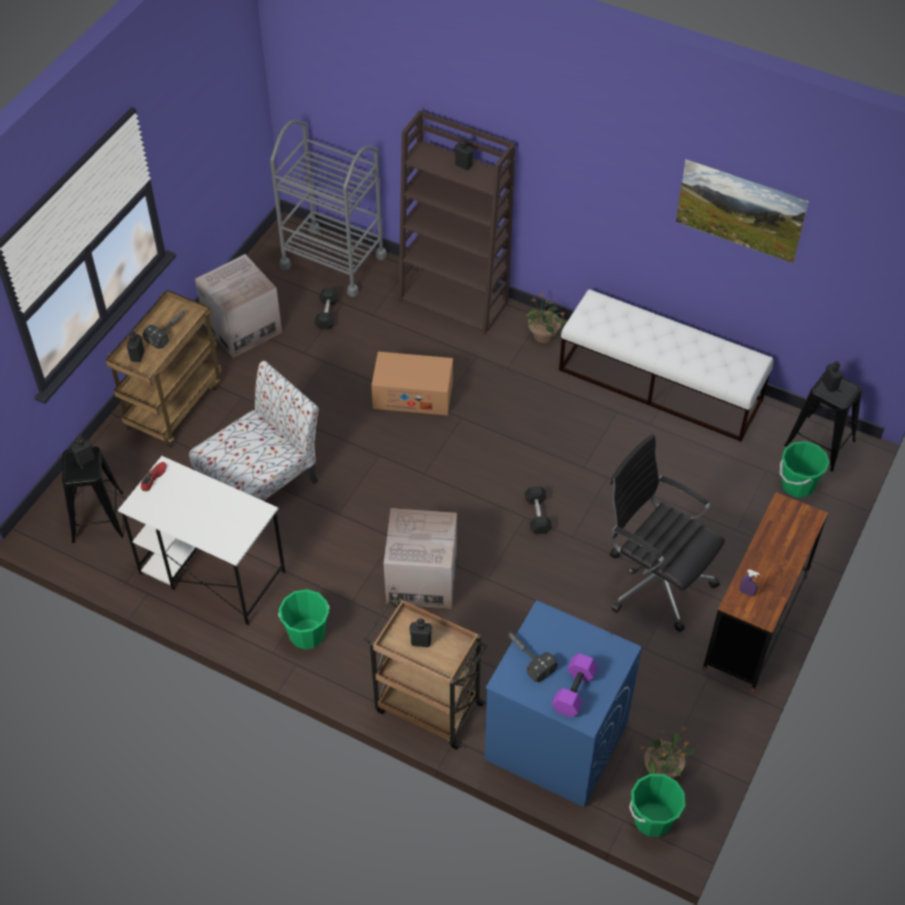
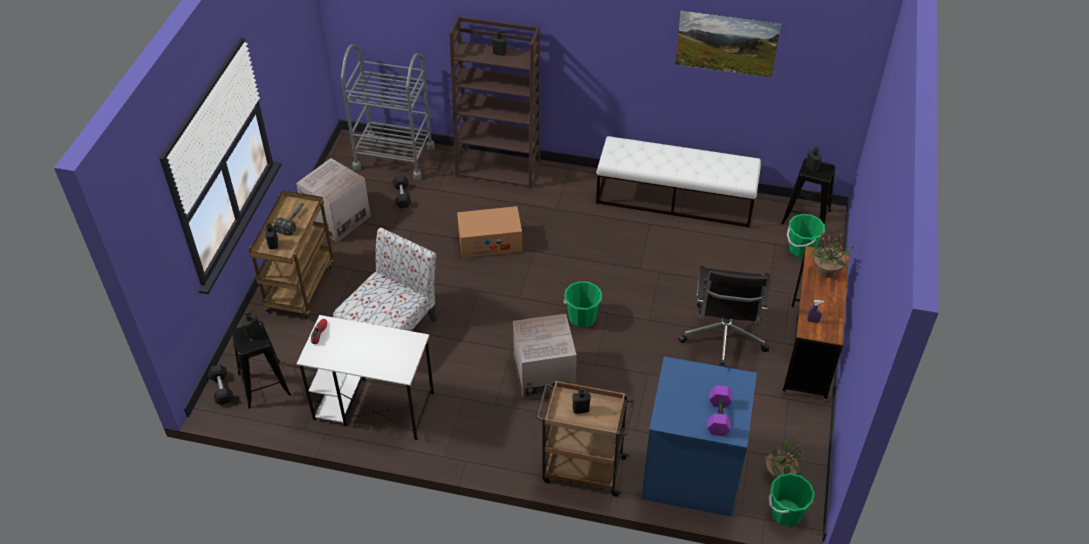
camera: 15 degrees left, 5 degrees down
(307, 634) = (467, 436): green bucket -> green bucket (582, 317)
(526, 656) = (672, 398): hammer -> none
(537, 515) = (617, 310): black dumbbell -> black dumbbell (222, 389)
(543, 336) = (576, 181): potted plant -> potted plant (826, 271)
(655, 581) = (723, 338): black office chair -> black office chair turned 105 degrees counterclockwise

